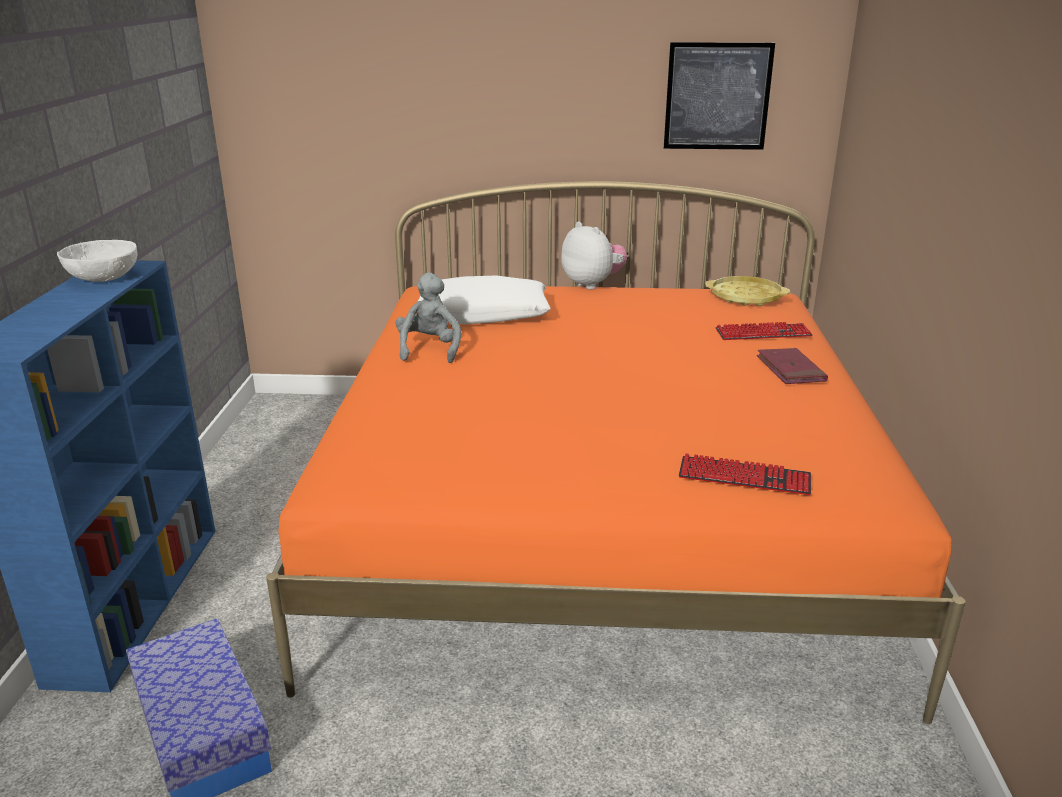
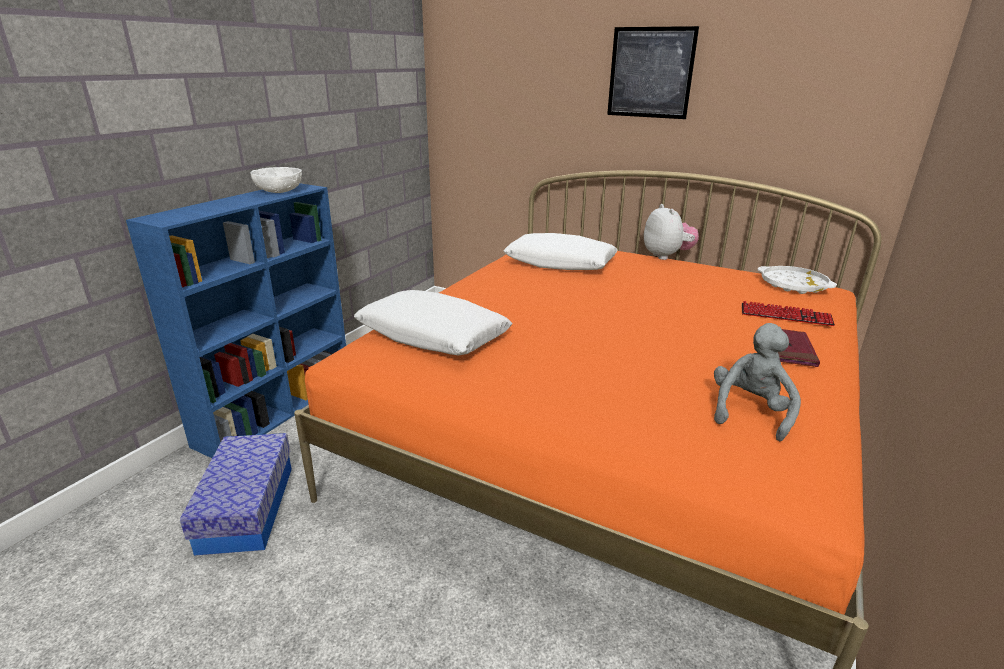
camera: 25 degrees right, 0 degrees up
(418, 436) = (433, 336): none -> white pillow
(429, 349) = (499, 280): grey plush toy -> grey plush toy (749, 412)
(717, 96) = (802, 106): picture -> picture (650, 73)
(744, 477) = (663, 431): keyboard -> none
(745, 297) = (793, 285): yellow tray -> white tray

